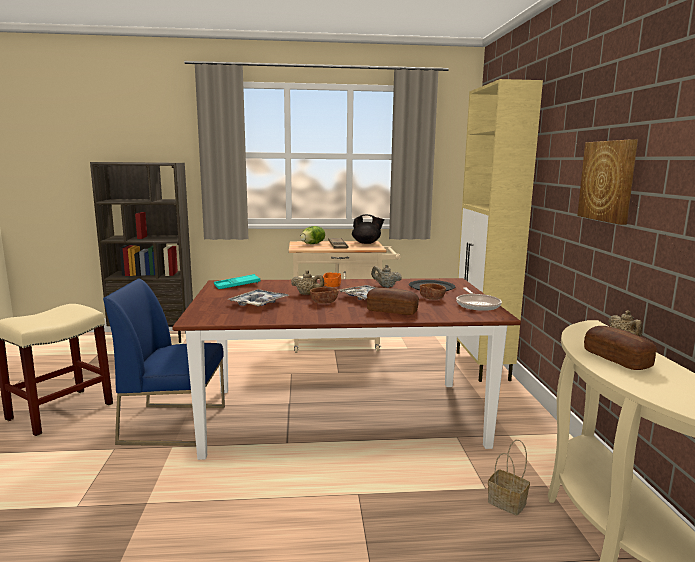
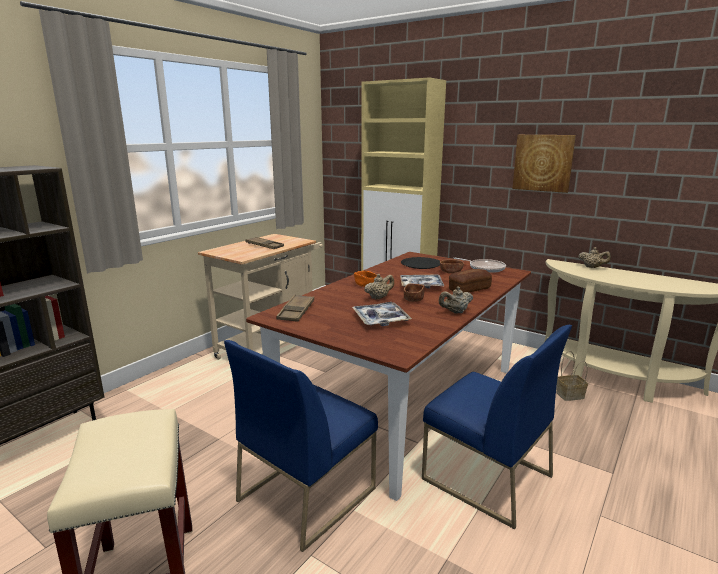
camera: 50 degrees left, 5 degrees up
(237, 285) = (296, 312): turquoise tray -> brown tray
(272, 490) = (485, 477): none -> blue chair
(313, 244) = (235, 249): lettuce -> none
(366, 243) = (275, 237): black teapot -> none
(385, 286) = (397, 273): beige teapot -> beige teapot (455, 312)
(617, 359) = (621, 277): bread -> none

